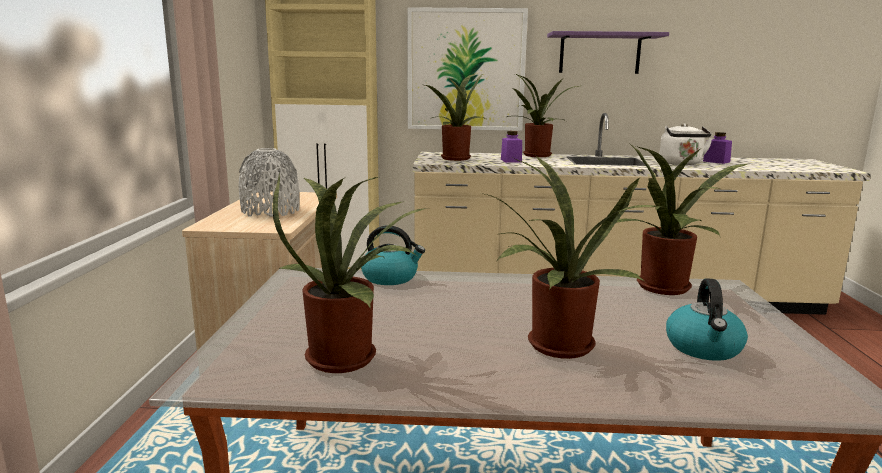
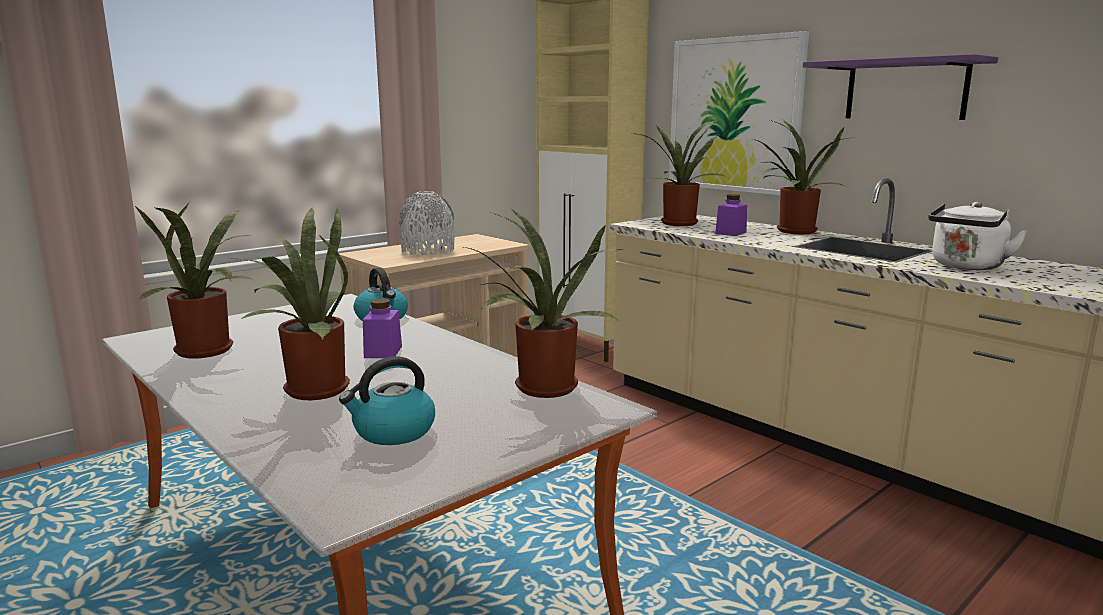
camera: 45 degrees right, 0 degrees up
(716, 161) = (1055, 273): purple jar -> purple jar (383, 352)

